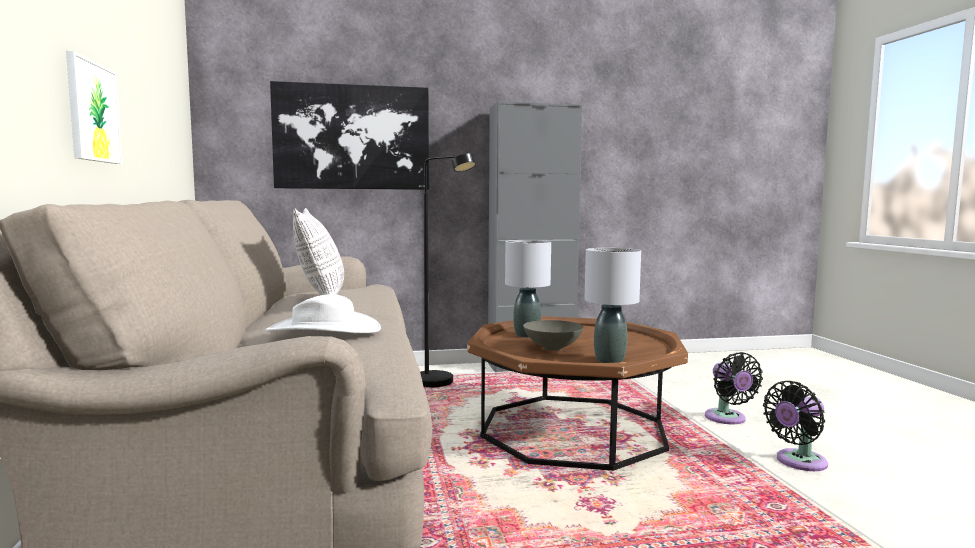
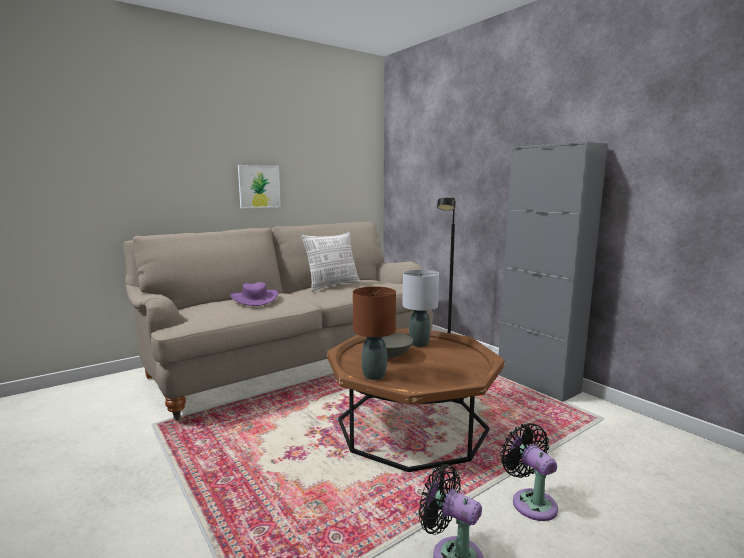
camera: 65 degrees right, 5 degrees up
(324, 330) = (254, 299): white hat -> purple hat
(352, 137) = (446, 179): picture -> none
(609, 360) = (374, 375): grey table lamp -> brown table lamp
(727, 419) = (531, 502): black fan -> black fan turned 105 degrees clockwise

